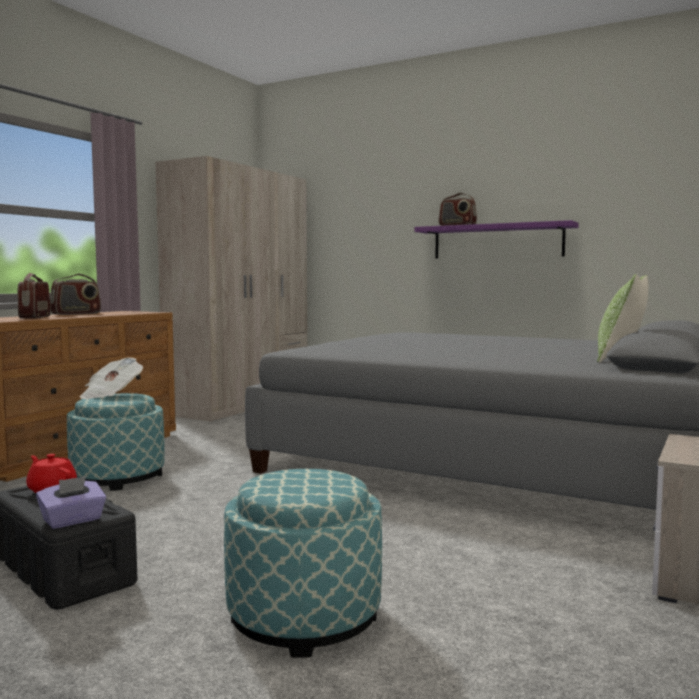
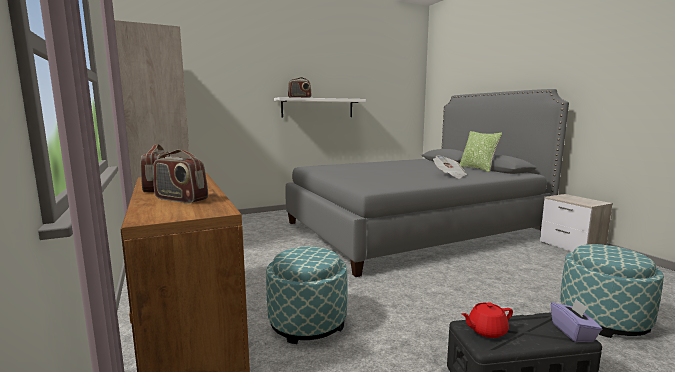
camera: 55 degrees left, 5 degrees up
(111, 394) = (292, 255): newspaper -> newspaper (449, 175)
(497, 241) = (318, 108): purple shelf -> white shelf

